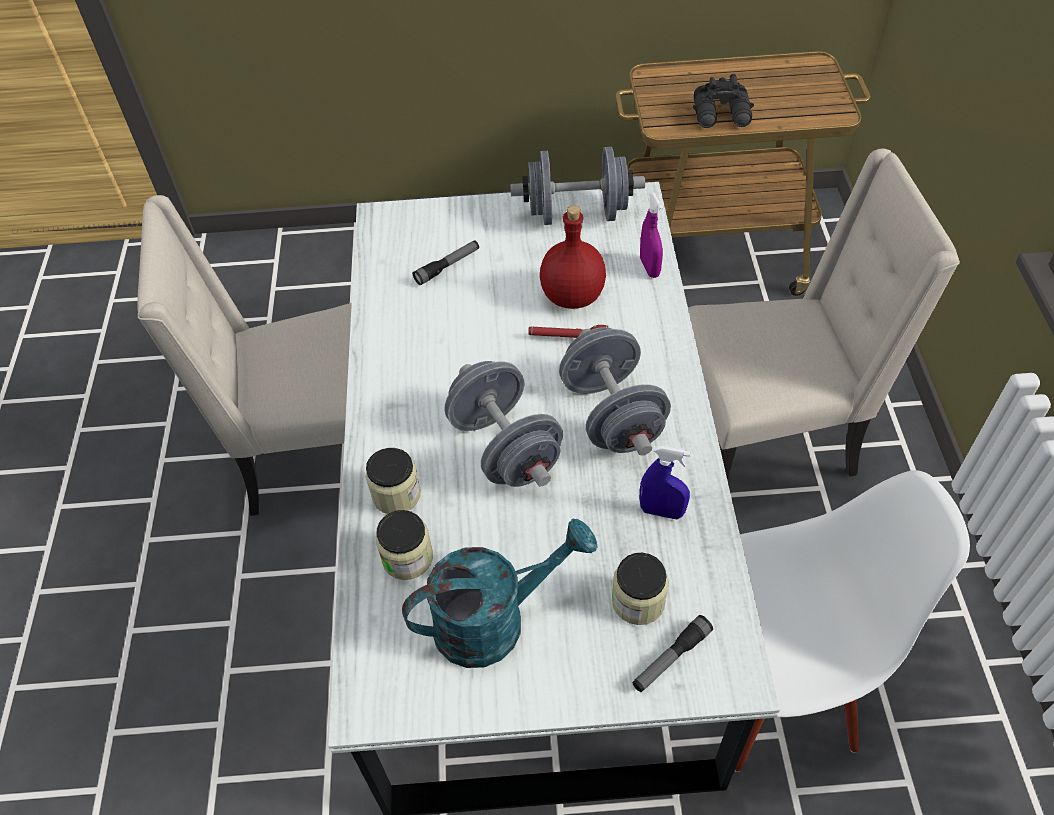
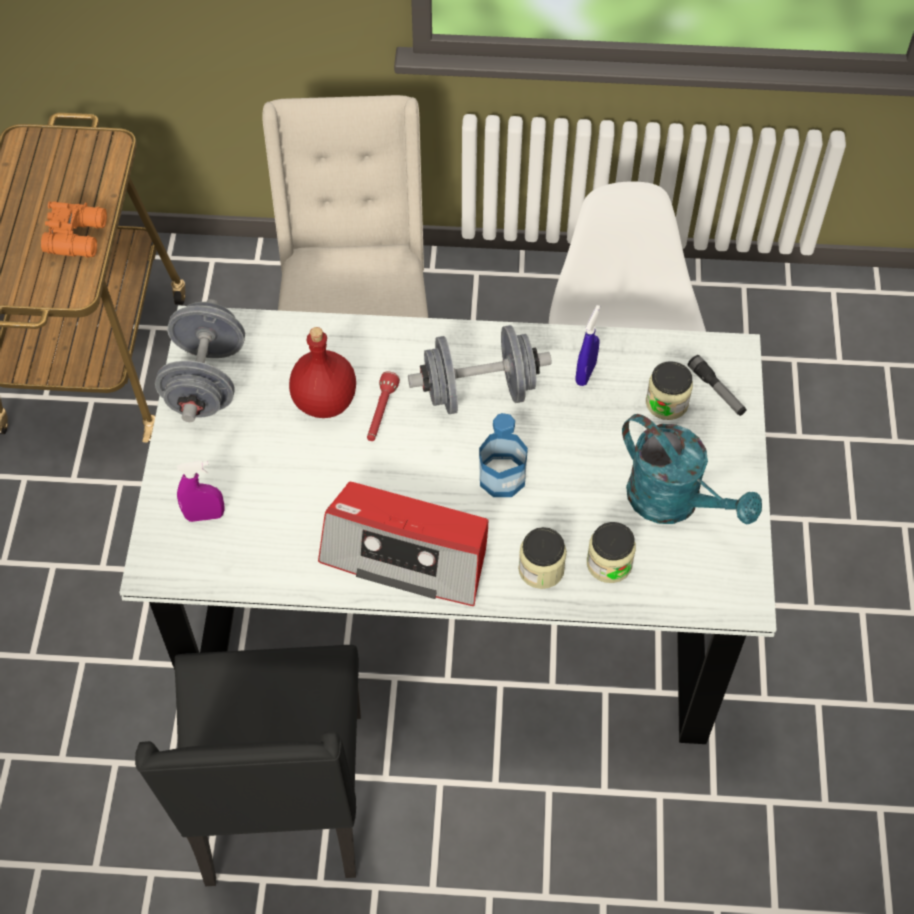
camera: 85 degrees left, 5 degrees up
(318, 453) = (281, 801): beige chair -> black chair
(406, 382) = (407, 554): none -> radio
(447, 266) = (253, 506): flashlight -> none
(495, 619) = (674, 502): turquoise watering can -> turquoise watering can turned 150 degrees clockwise
(505, 448) = (502, 478): grey dumbbell -> bottle
(649, 267) = (302, 334): purple spray bottle -> purple spray bottle (205, 515)
(722, 115) = (78, 236): black binoculars -> orange binoculars

